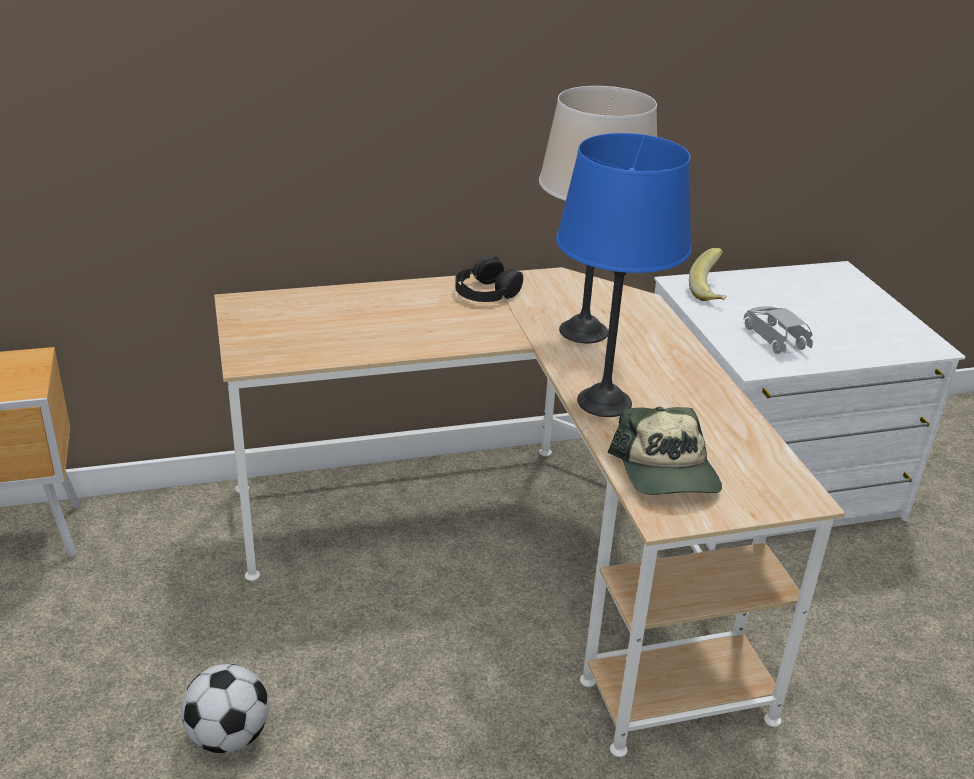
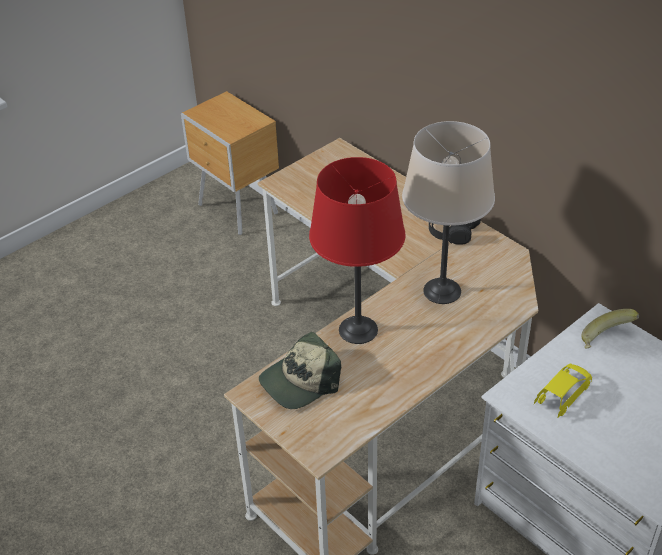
camera: 65 degrees right, 10 degrees up
(228, 736) = (162, 354): football -> none
(604, 402) = (358, 330): blue table lamp -> red table lamp
(774, 339) = (563, 396): grey toy car -> yellow toy car

